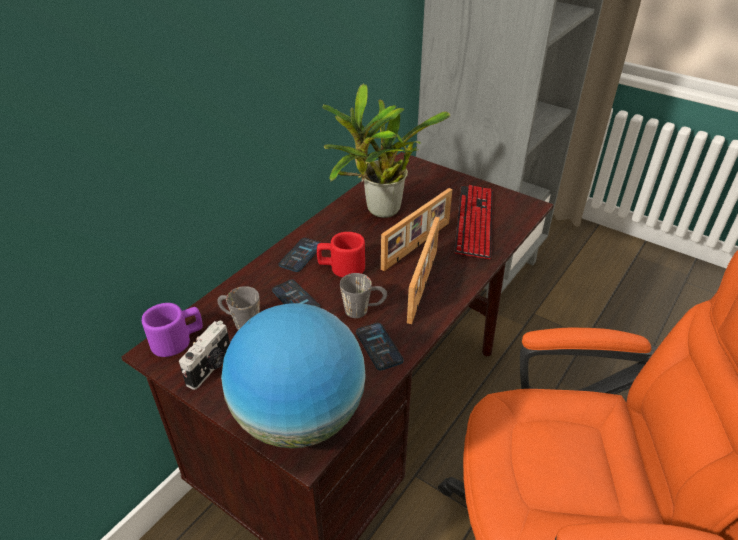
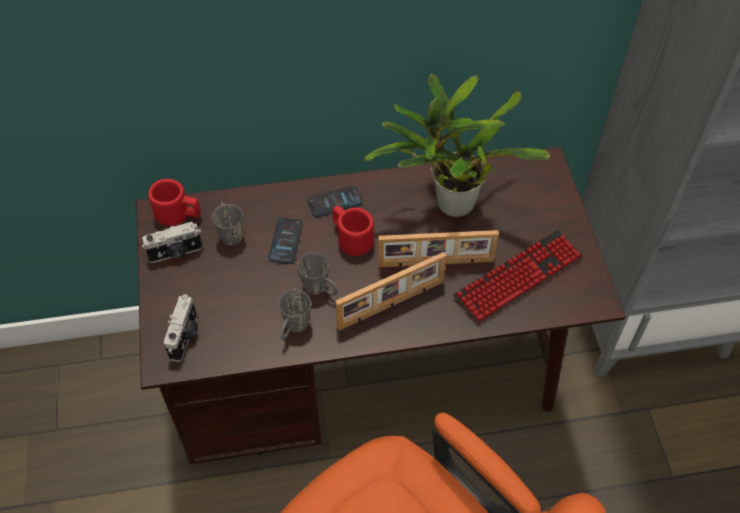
camera: 45 degrees right, 15 degrees up
(178, 340) = (178, 214): purple mug -> red mug
(299, 417) = (185, 336): globe -> camera
(379, 347) = (293, 329): phone -> grey mug

